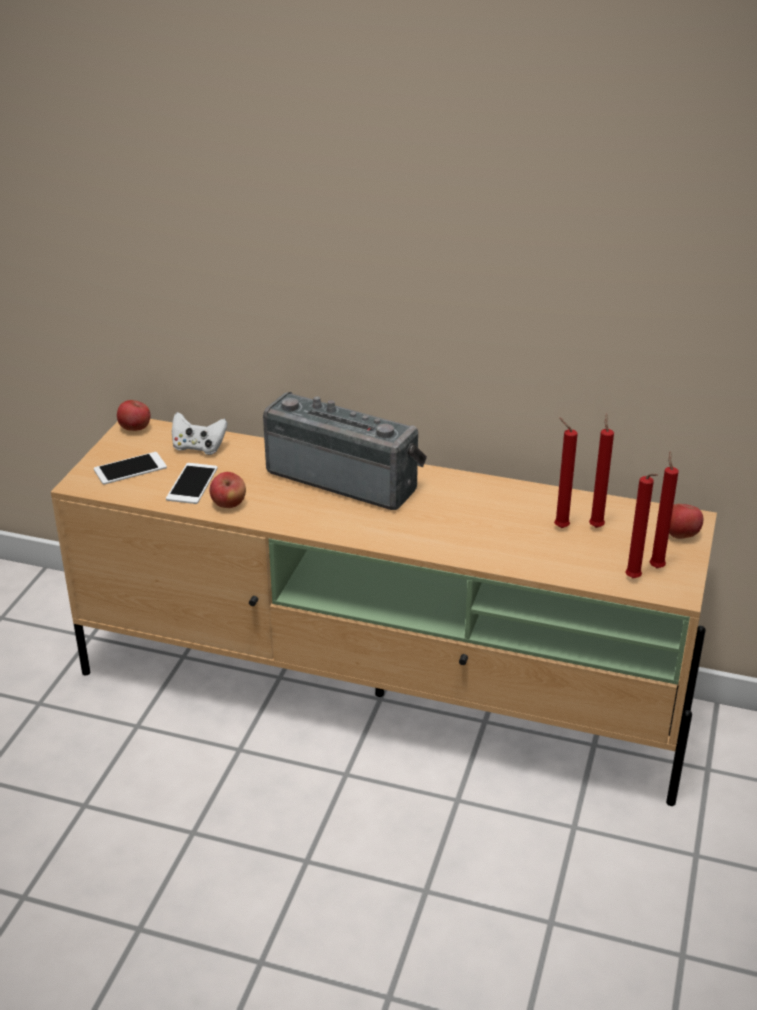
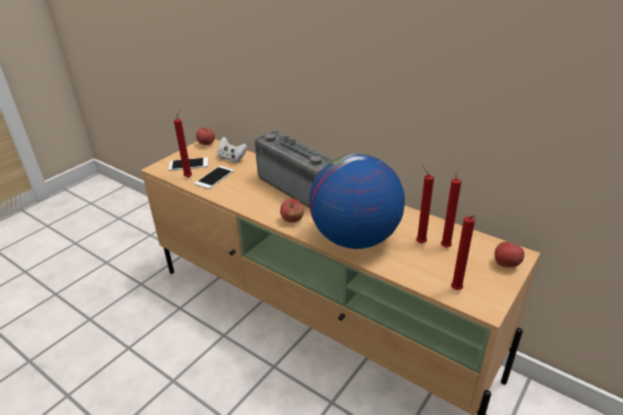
camera: 20 degrees right, 0 degrees up
(228, 504) = (225, 192): apple -> apple (292, 220)
(468, 538) = (354, 238): none -> globe
(656, 566) = (477, 284): red candle -> red candle (189, 177)

